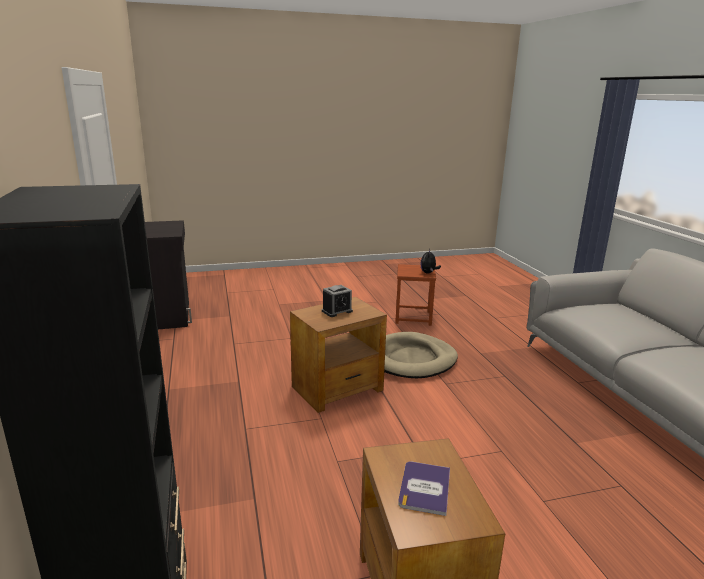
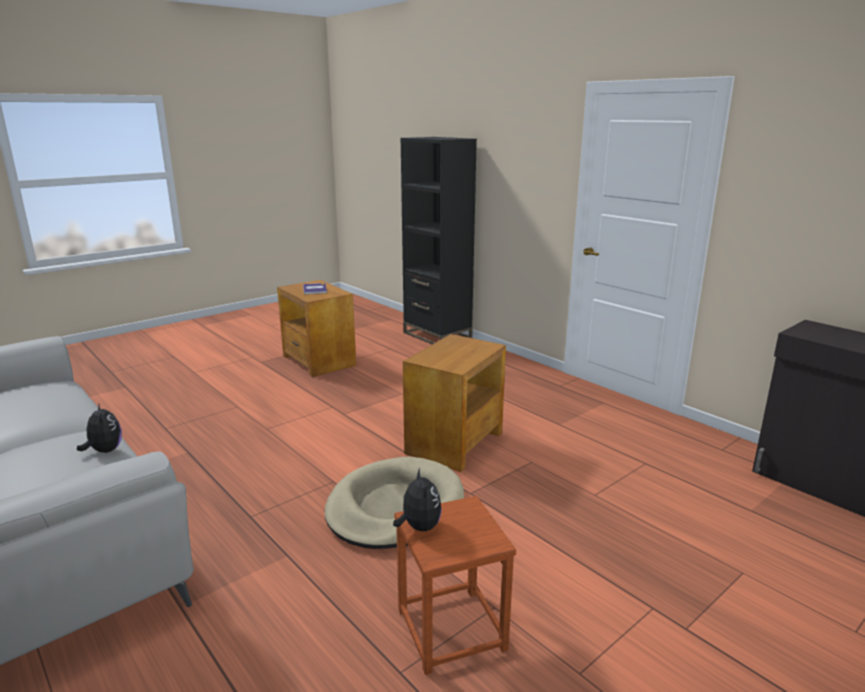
camera: 155 degrees right, 0 degrees up
(337, 311) = (458, 353): alarm clock -> none
(597, 325) = (105, 451): none -> plush toy

